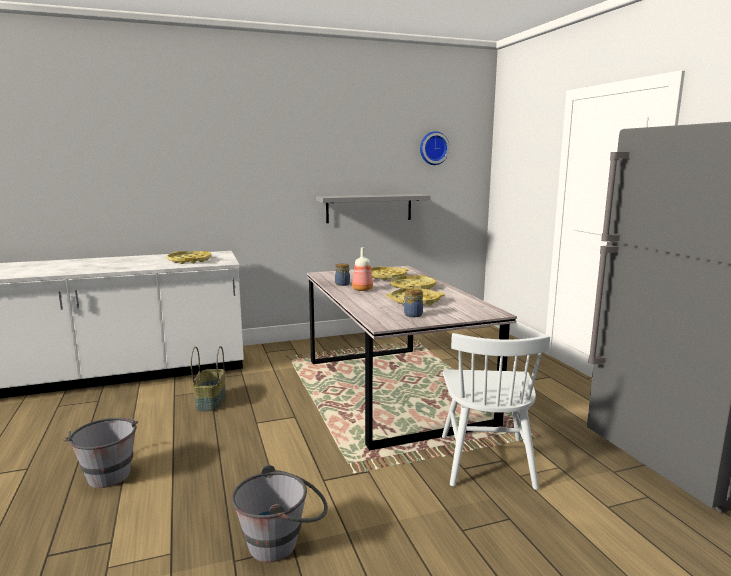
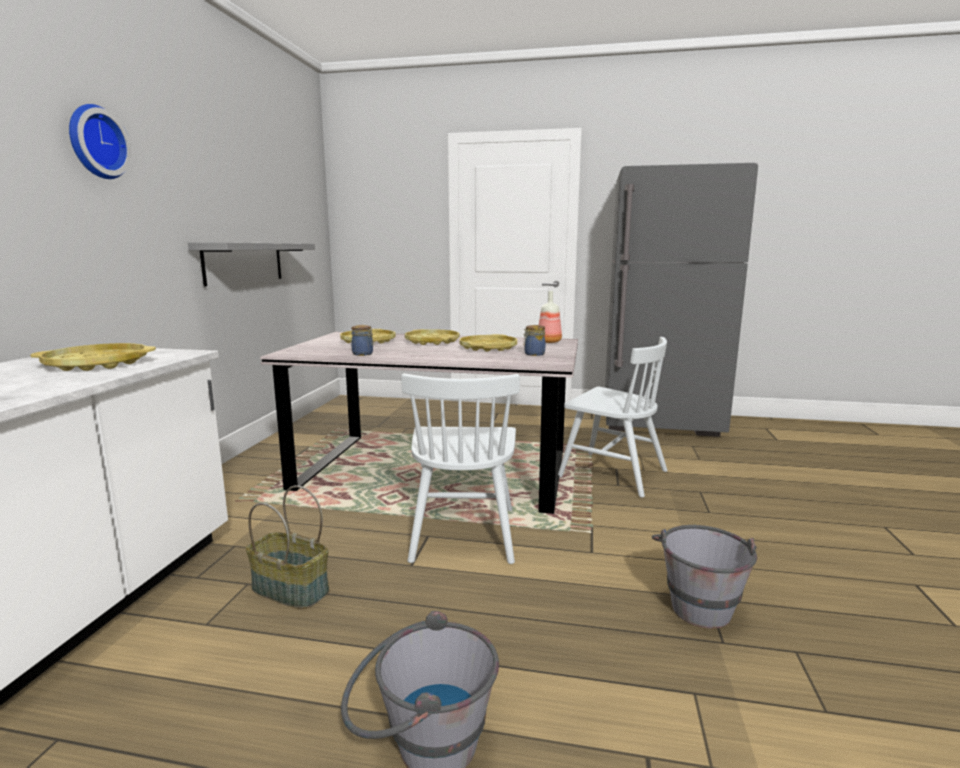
camera: 60 degrees left, 0 degrees up
(308, 426) = (463, 533): none -> white chair
(362, 289) = (405, 352): bottle -> bottle (549, 342)
(433, 148) = (289, 184): wall clock -> wall clock (95, 142)

